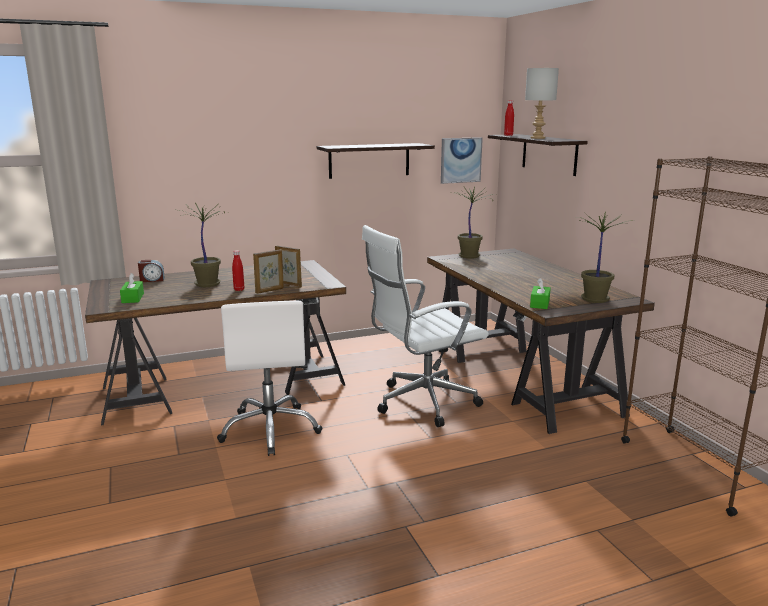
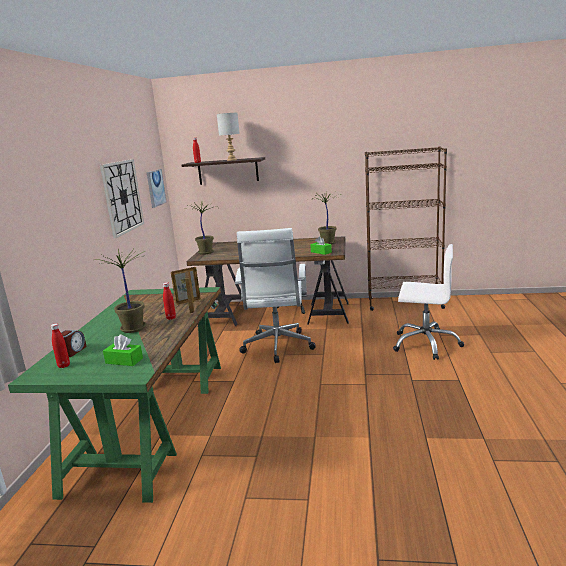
camera: 60 degrees left, 0 degrees up
(123, 284) = (64, 365): none -> red bottle
(224, 385) = (152, 420): brown desk -> green desk
(271, 429) = (257, 407): white office chair -> white office chair (426, 343)
(369, 160) = (122, 197): shelf -> wall clock

